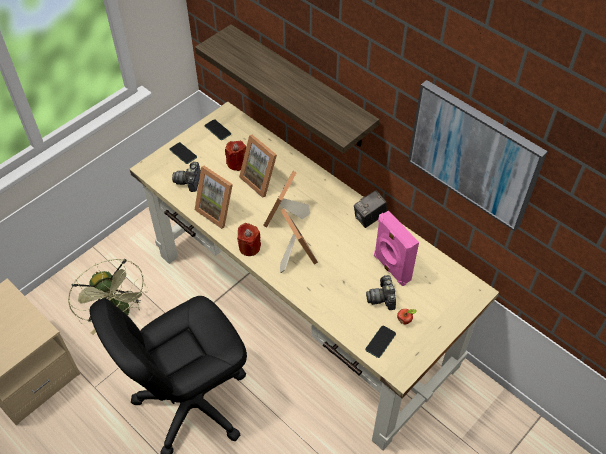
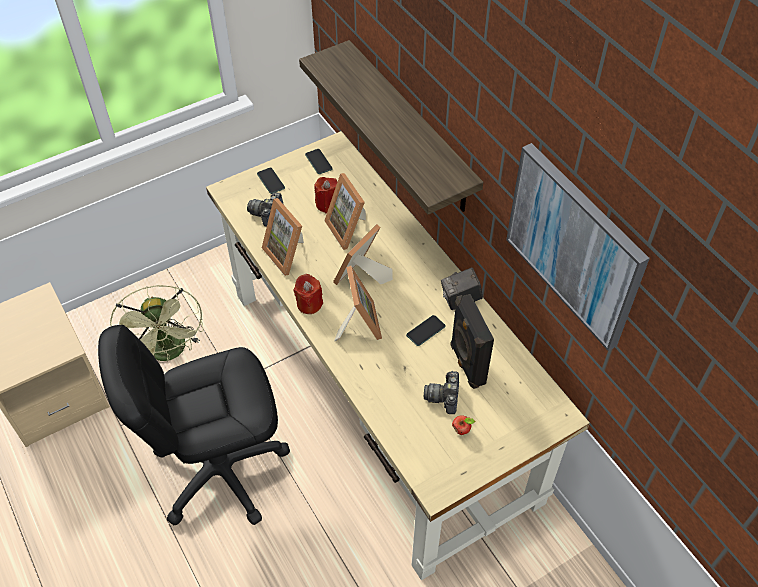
camera: 15 degrees right, 0 degrees up
(380, 342) = (424, 448): phone -> phone (425, 331)
(391, 268) = (466, 364): pink speaker -> black speaker

